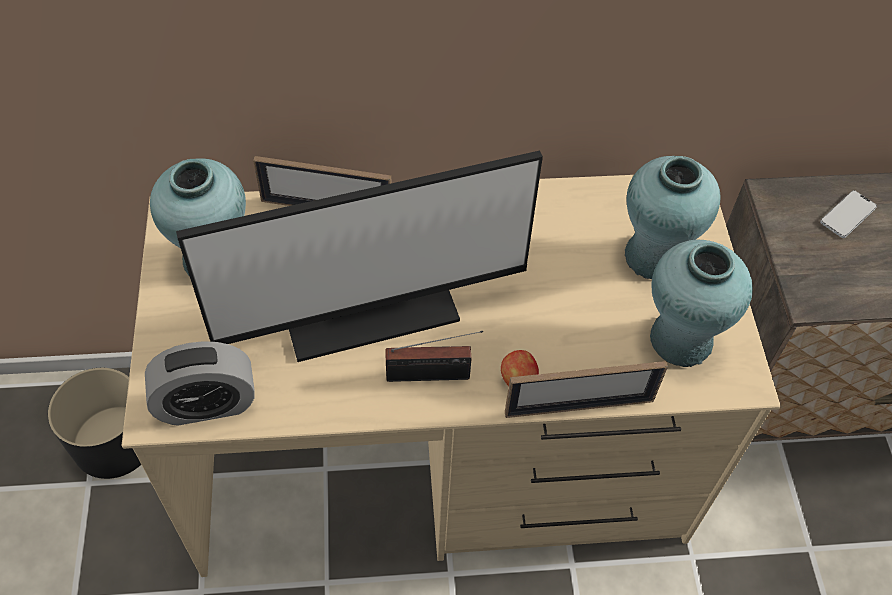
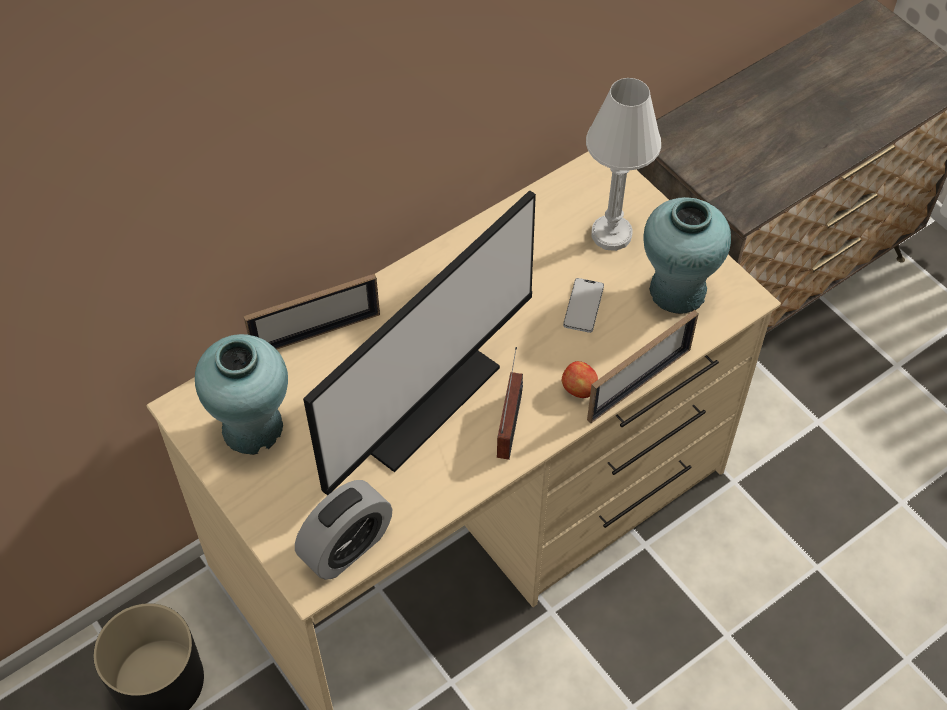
camera: 30 degrees left, 0 degrees up
(433, 375) = (511, 422): radio -> radio turned 45 degrees counterclockwise
(653, 256) = (611, 234): turquoise vase -> white table lamp
(847, 215) = (728, 125): phone -> phone (583, 306)

